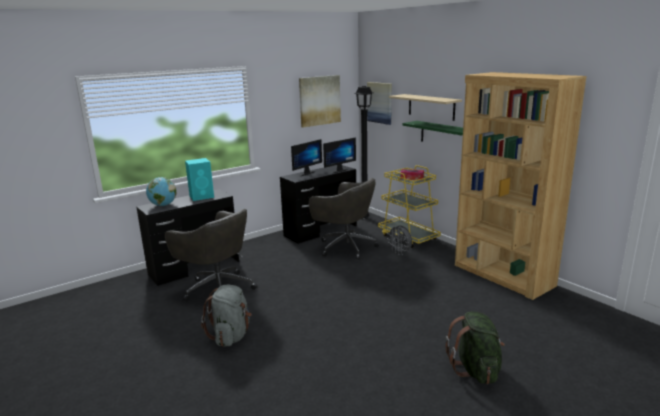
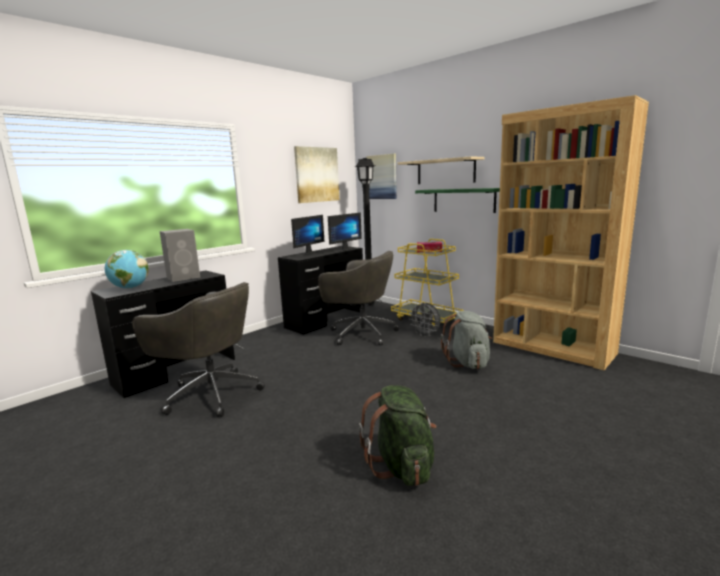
camera: 10 degrees left, 5 degrees down
(202, 196) = (184, 277): turquoise speaker -> grey speaker
(231, 336) = (240, 458): grey backpack -> grey backpack (468, 363)
(475, 369) = (605, 466): green backpack -> green backpack (402, 466)

